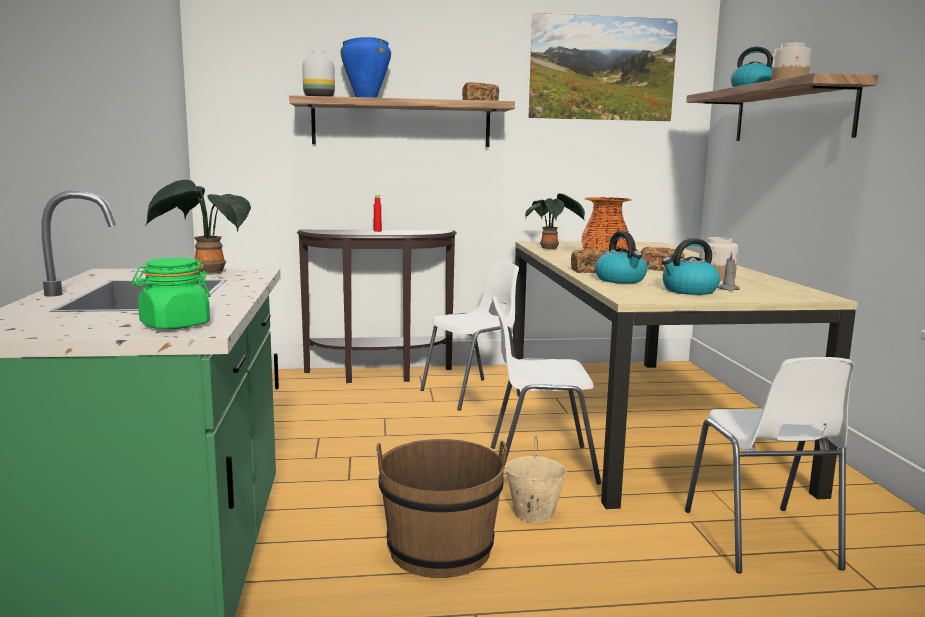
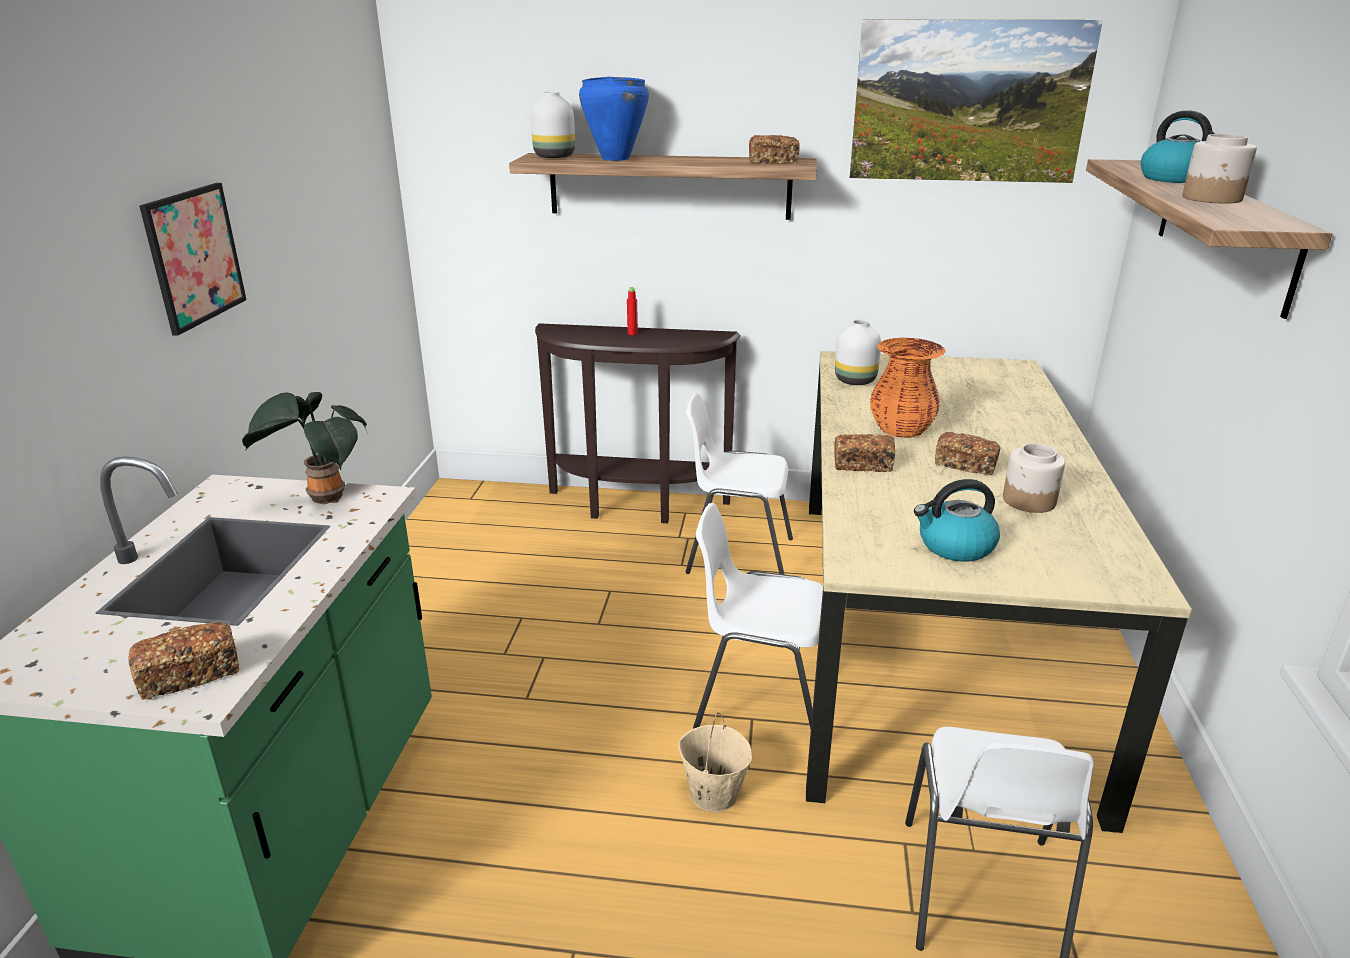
camera: 15 degrees right, 15 degrees up
(87, 92) = (194, 256): none -> picture
(174, 325) = (190, 675): green jar -> bread
(440, 550) = (579, 838): brown bucket -> none
(473, 393) = (737, 556): white chair -> white chair turned 150 degrees counterclockwise
(551, 248) = (854, 380): potted plant -> white vase
(621, 280) = (881, 500): kettle -> none
(727, 289) = (1017, 544): grey candle -> none

